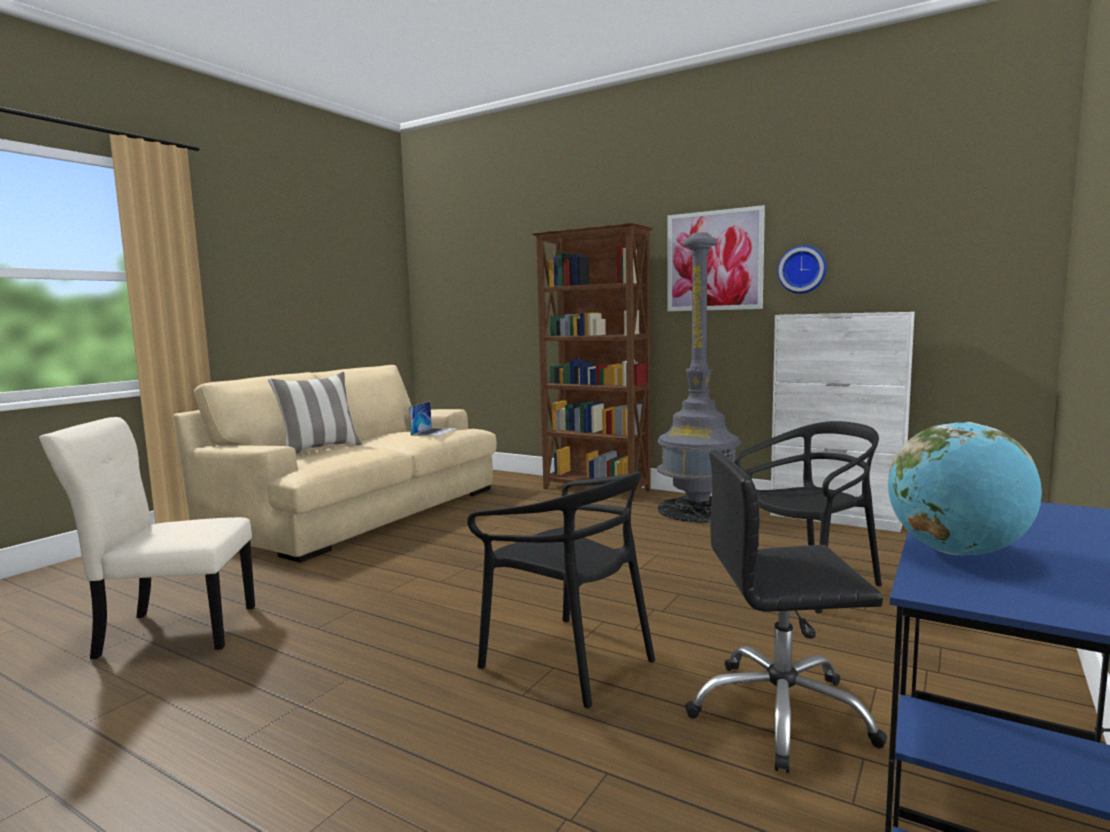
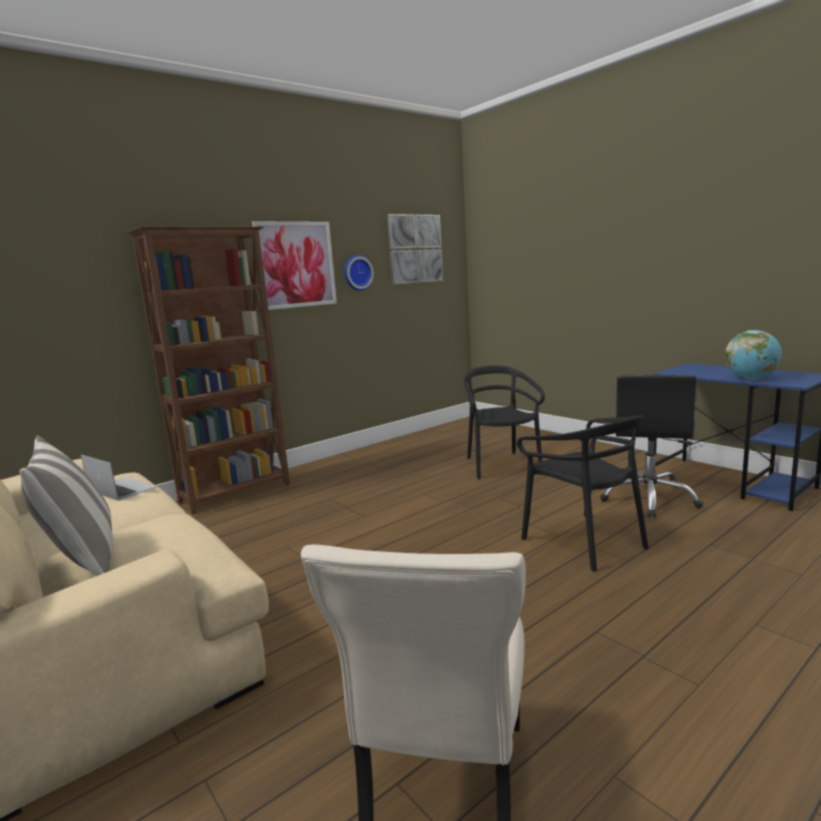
camera: 70 degrees left, 5 degrees up
(568, 660) = (584, 541): black chair -> black chair turned 90 degrees clockwise
(698, 510) = (343, 468): grey floor lamp -> none
(836, 518) = (405, 440): white cabinet -> none
(924, 231) = (415, 249): none -> picture

